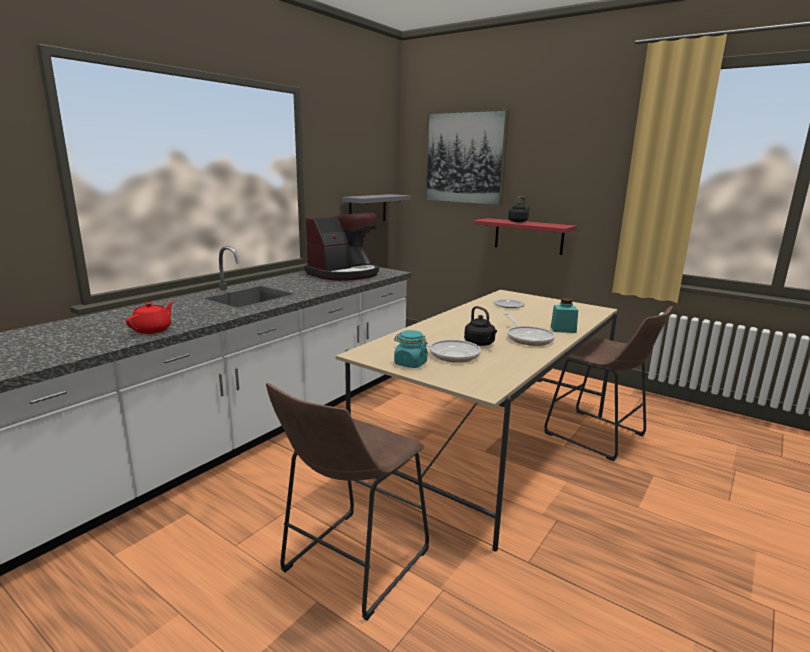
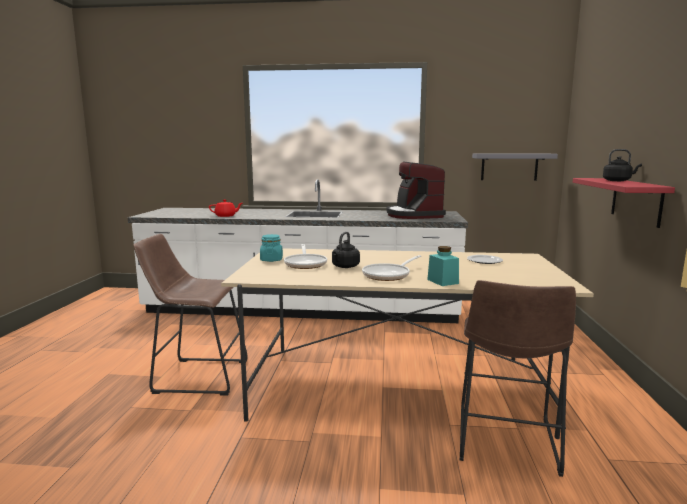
camera: 60 degrees right, 5 degrees down
(344, 274) = (413, 215): coffee machine -> coffee machine turned 60 degrees clockwise
(465, 158) = (603, 108): picture -> none

